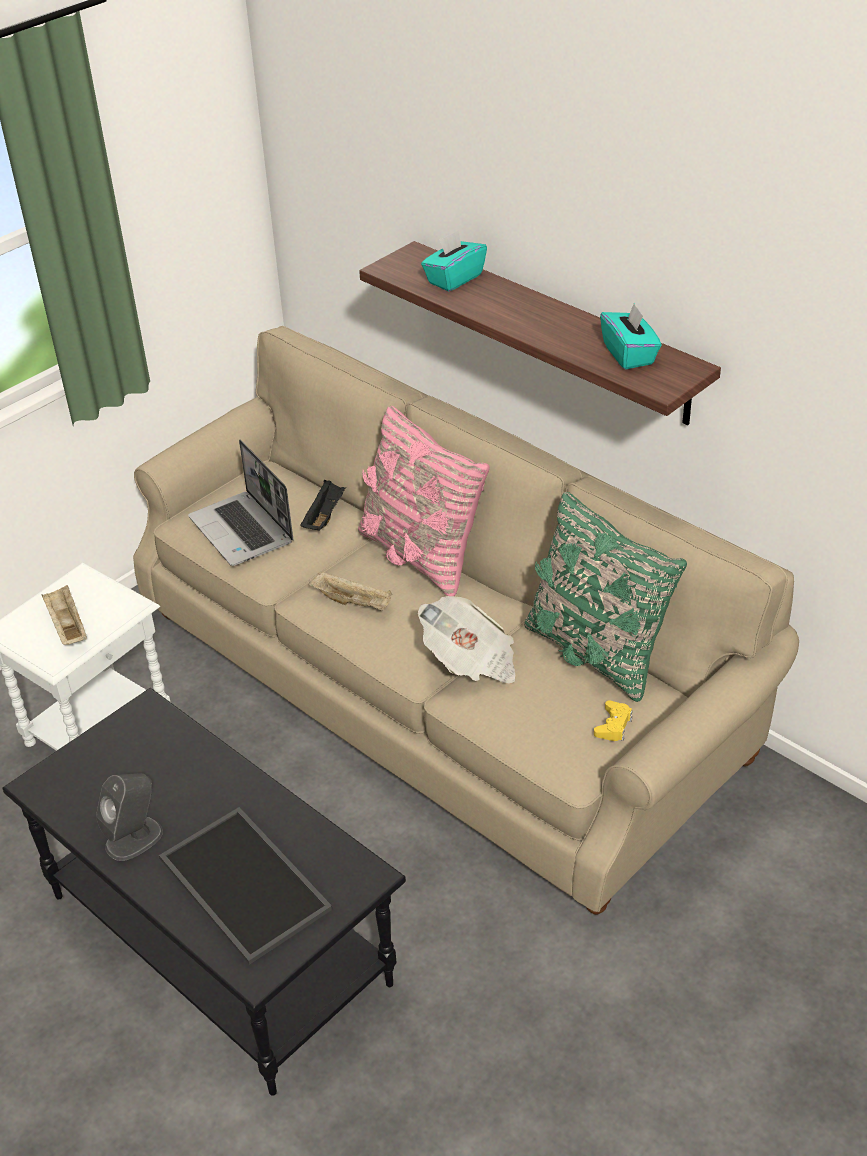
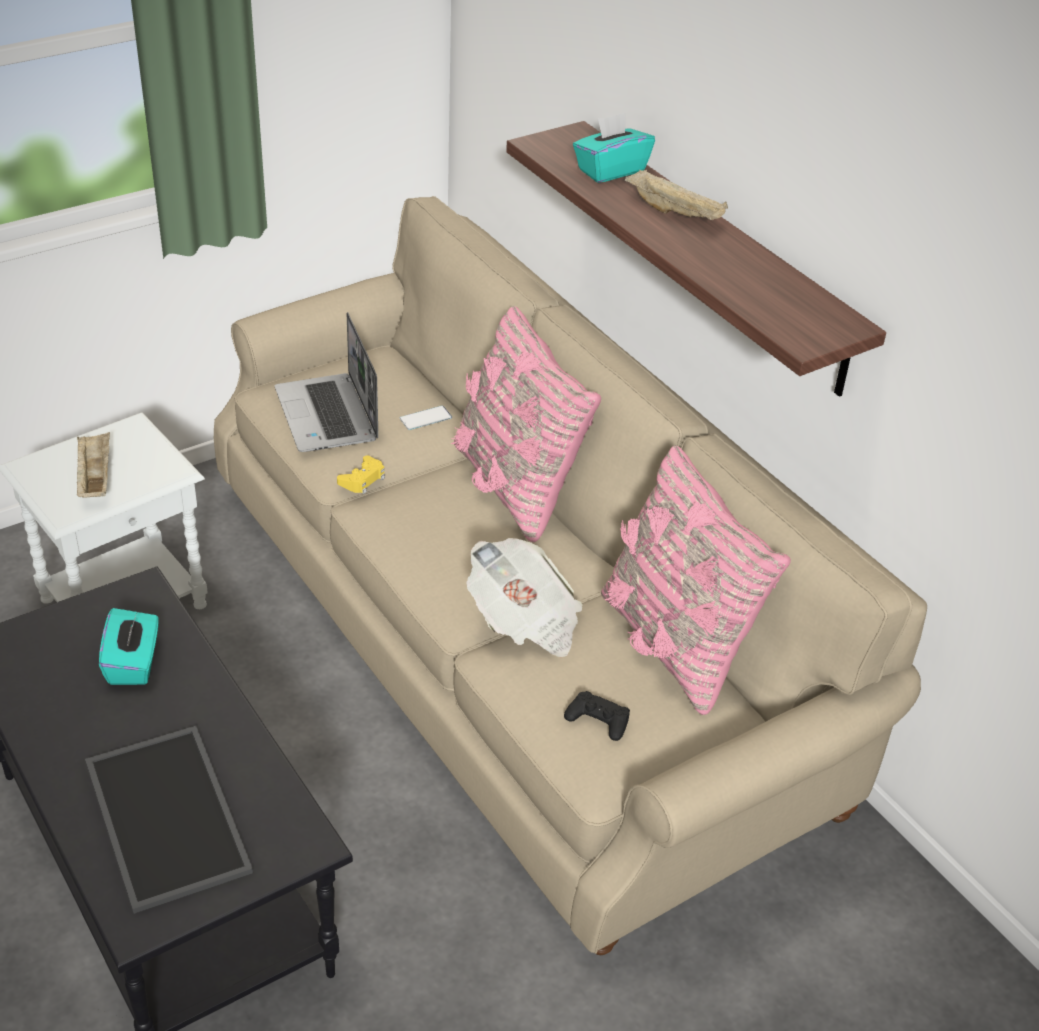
camera: 10 degrees right, 0 degrees up
(135, 838) = (69, 733): grey speaker -> none
(325, 515) = (425, 418): black tray -> phone
(353, 602) = (419, 522): beige tray -> beige tray (675, 213)
(558, 725) = (598, 720): none -> black game controller
(595, 653) = (673, 645): green pillow -> pink pillow
(613, 725) = (663, 736): yellow game controller -> yellow game controller (362, 479)
(629, 354) = (780, 295): turquoise tissue box -> turquoise tissue box (133, 663)

